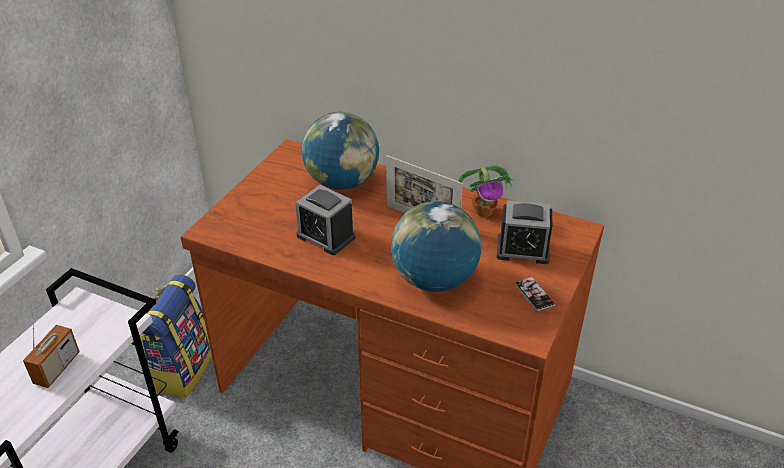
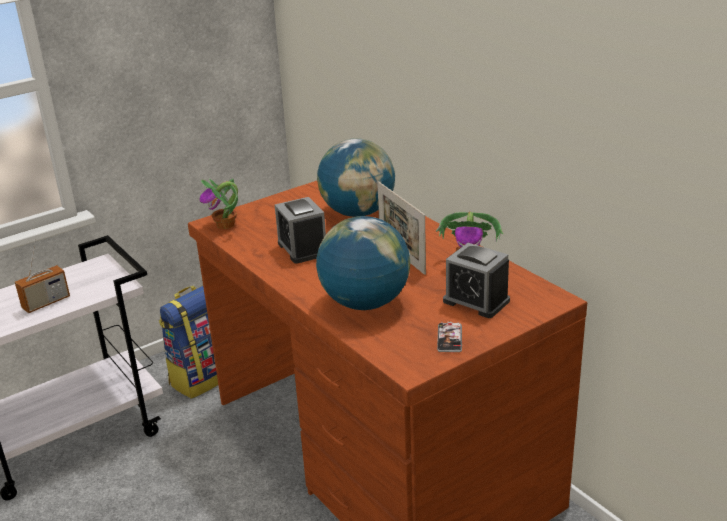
camera: 30 degrees right, 10 degrees down
(225, 229) = (226, 225): none -> potted plant

